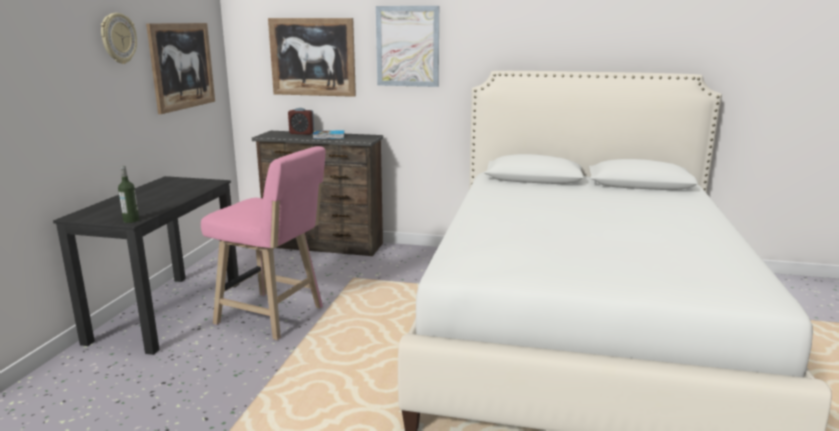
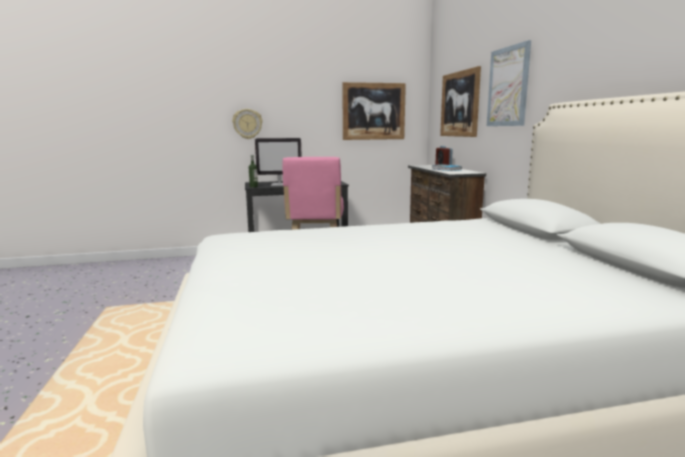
camera: 65 degrees right, 5 degrees down
(118, 38) = (315, 90): wall clock -> wall clock (247, 124)
(149, 206) = (279, 185): none -> monitor

